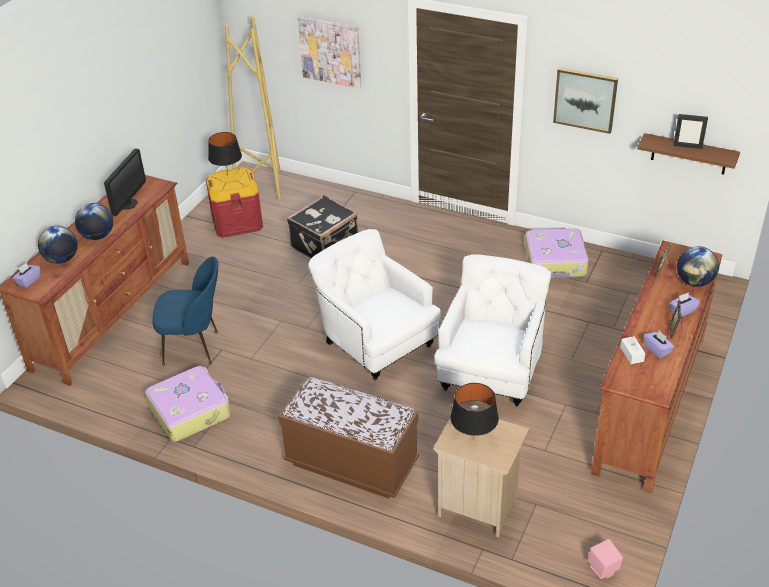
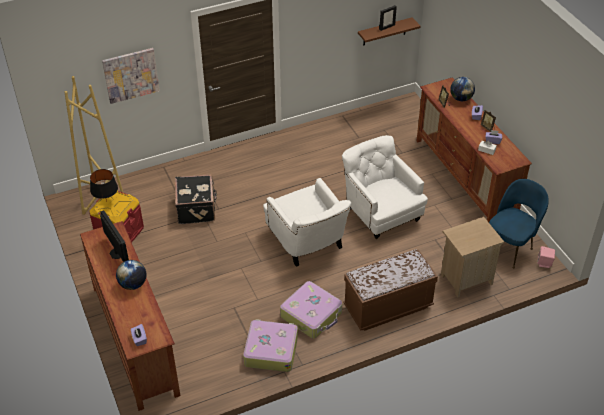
camera: 50 degrees left, 5 degrees up
(62, 259) = (136, 313): globe -> none
(196, 348) = (219, 318): blue chair -> blue chair (510, 248)
(375, 342) = (307, 241): white armchair -> white armchair turned 120 degrees counterclockwise
(473, 439) = (471, 239): black table lamp -> none
(555, 262) = (330, 136): suitcase -> suitcase (312, 315)
(585, 99) = (320, 27): picture -> none

